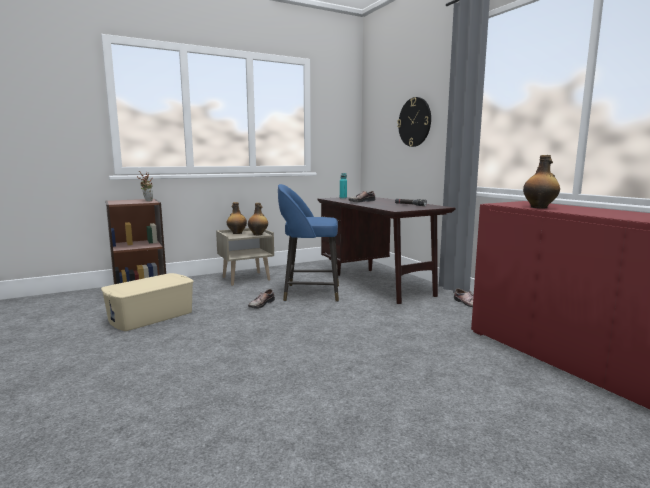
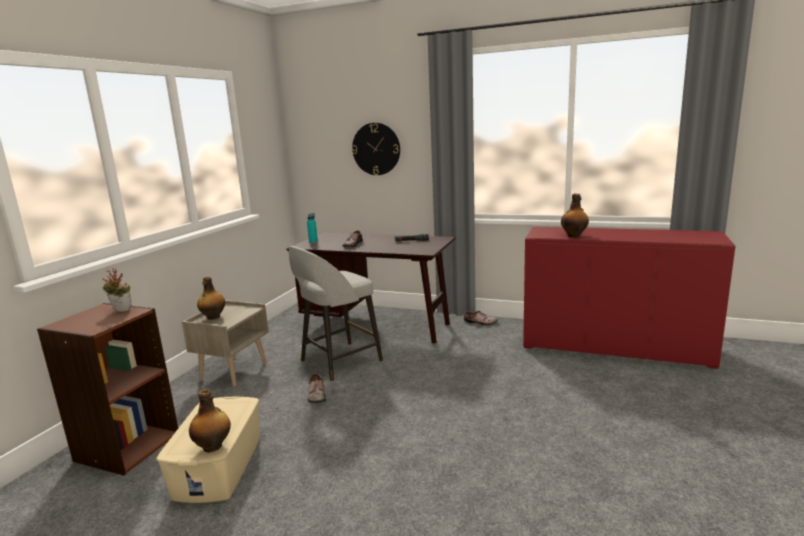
camera: 40 degrees left, 5 degrees up
(258, 234) = (246, 311): bottle -> bottle (213, 446)
(310, 293) = (339, 361): blue stool -> grey stool

